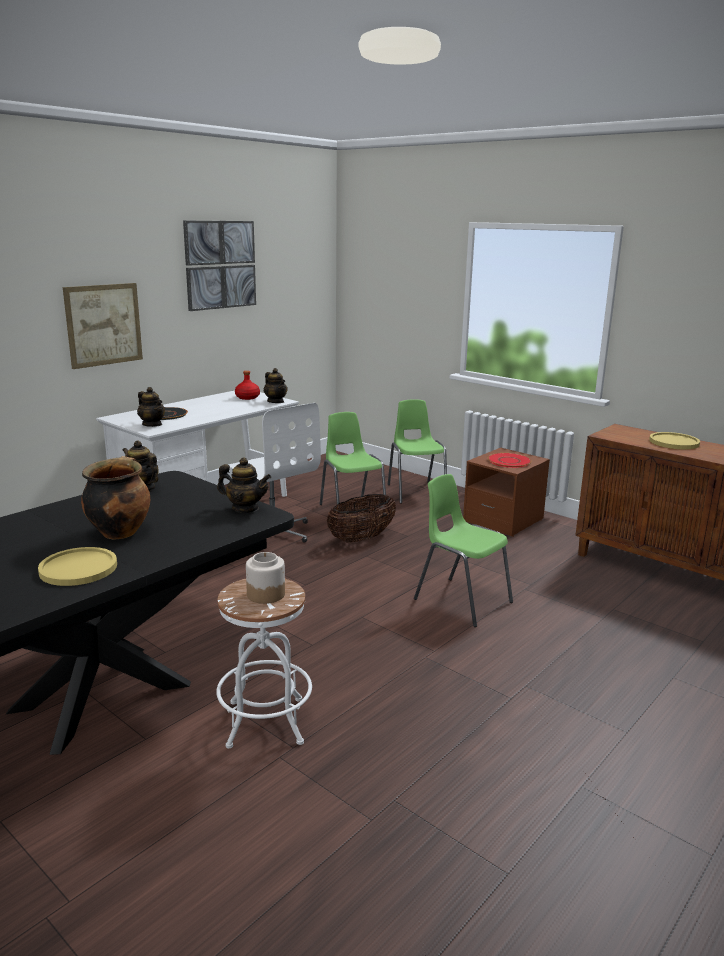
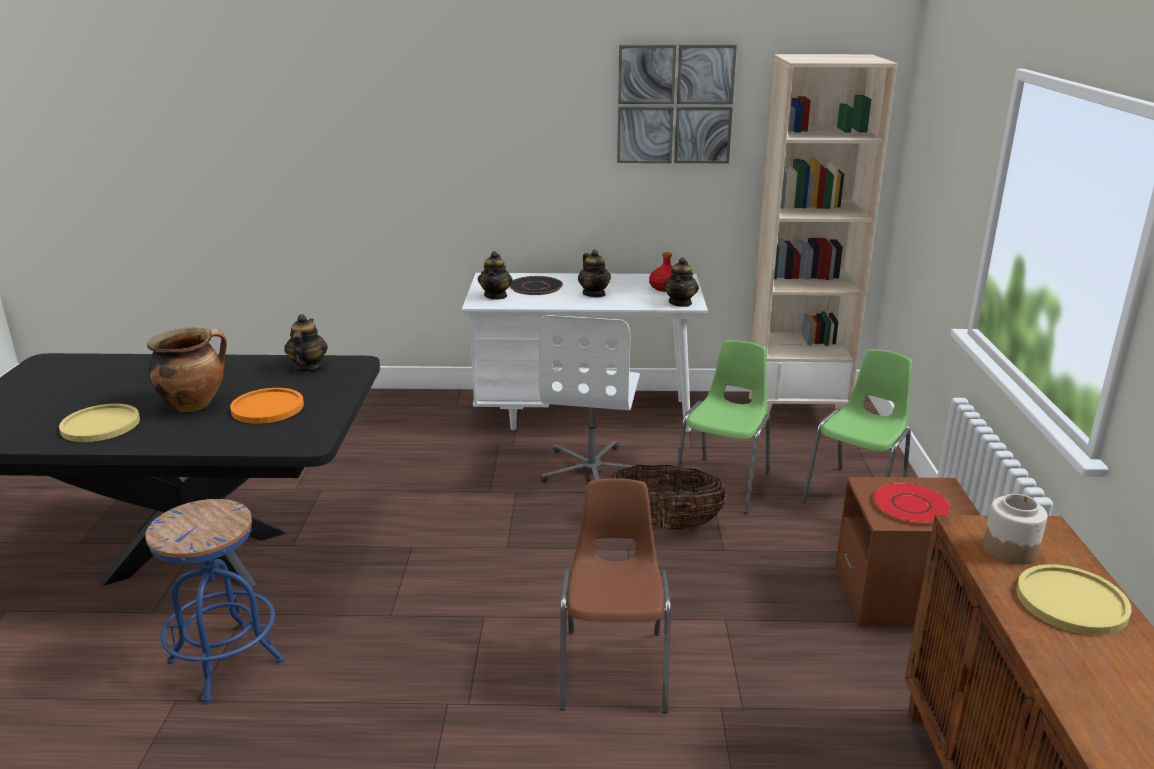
camera: 50 degrees right, 5 degrees up
(104, 325) = (496, 168): picture -> none
(183, 514) = (267, 407): none -> orange plate
(245, 509) = (314, 425): teapot -> teapot (594, 294)
(265, 722) = (226, 661): white stool -> blue stool
(266, 594) = (203, 525): jar -> jar (1010, 549)
(320, 469) = (795, 411): none -> beige bookcase
(461, 601) = (614, 669): green chair -> brown chair

